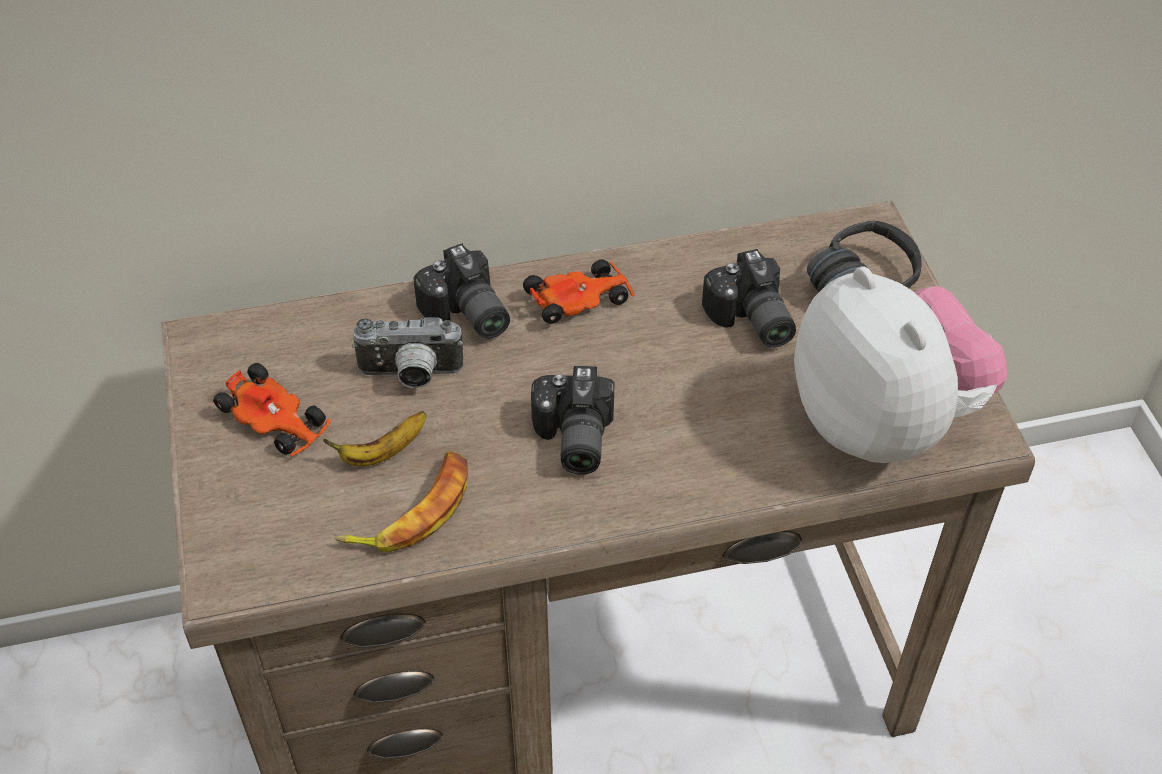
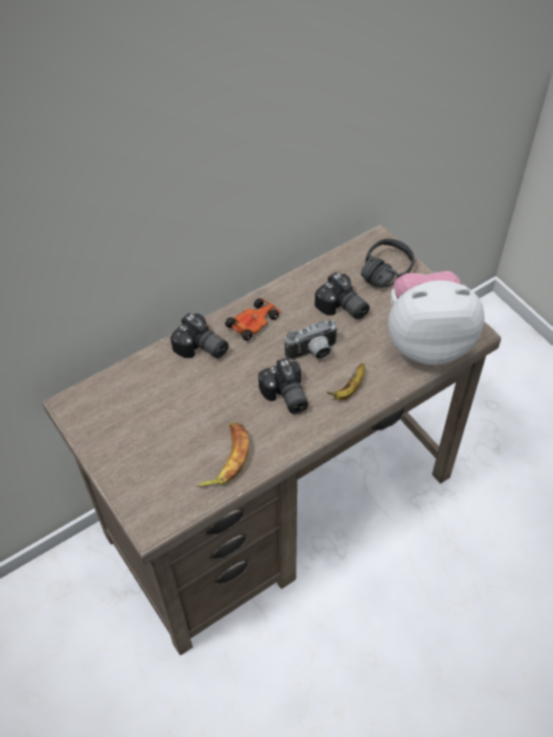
camera: 20 degrees left, 5 degrees up
(275, 420) = (132, 435): toy car -> none
(383, 452) = (195, 434): banana -> banana (349, 389)
(410, 376) = (189, 390): camera -> camera (313, 353)
(883, 423) = (427, 341): plush toy -> plush toy turned 45 degrees counterclockwise

